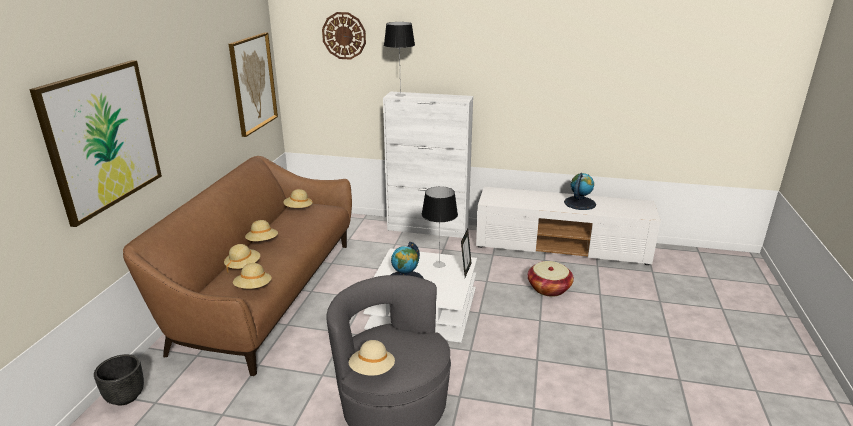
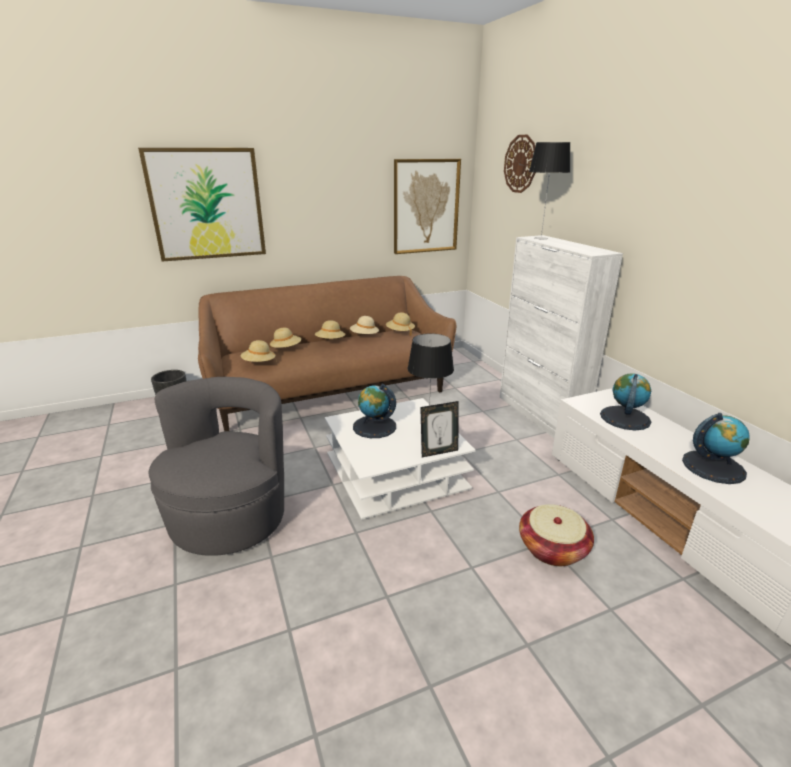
camera: 55 degrees right, 0 degrees up
(372, 370) = (169, 454): beige hat -> beige hat (364, 336)
(518, 199) = (624, 418): none -> globe

